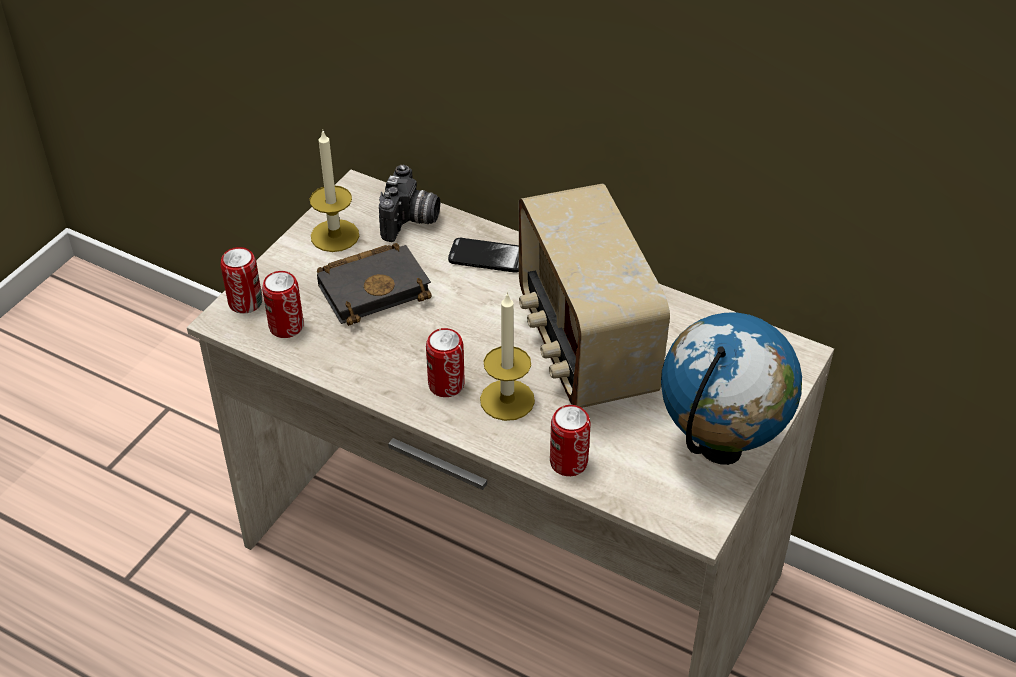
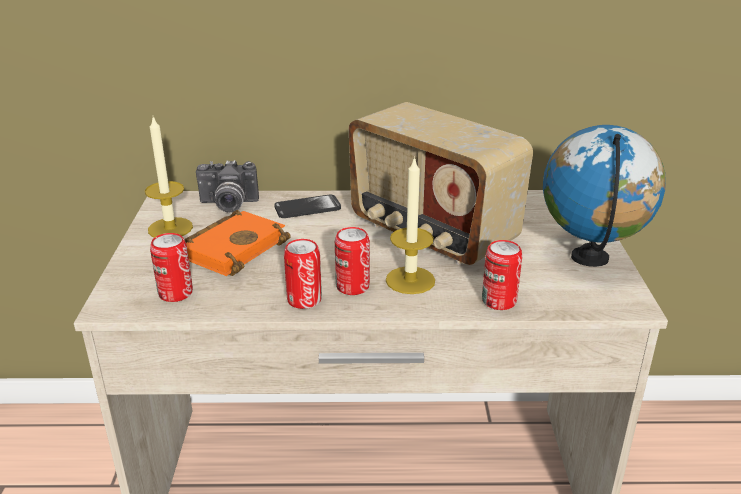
camera: 30 degrees left, 15 degrees down
(245, 303) = (122, 289): can -> can (304, 300)
(375, 287) = (234, 248): black book -> orange book
(411, 222) = (228, 205): camera -> camera turned 105 degrees clockwise

